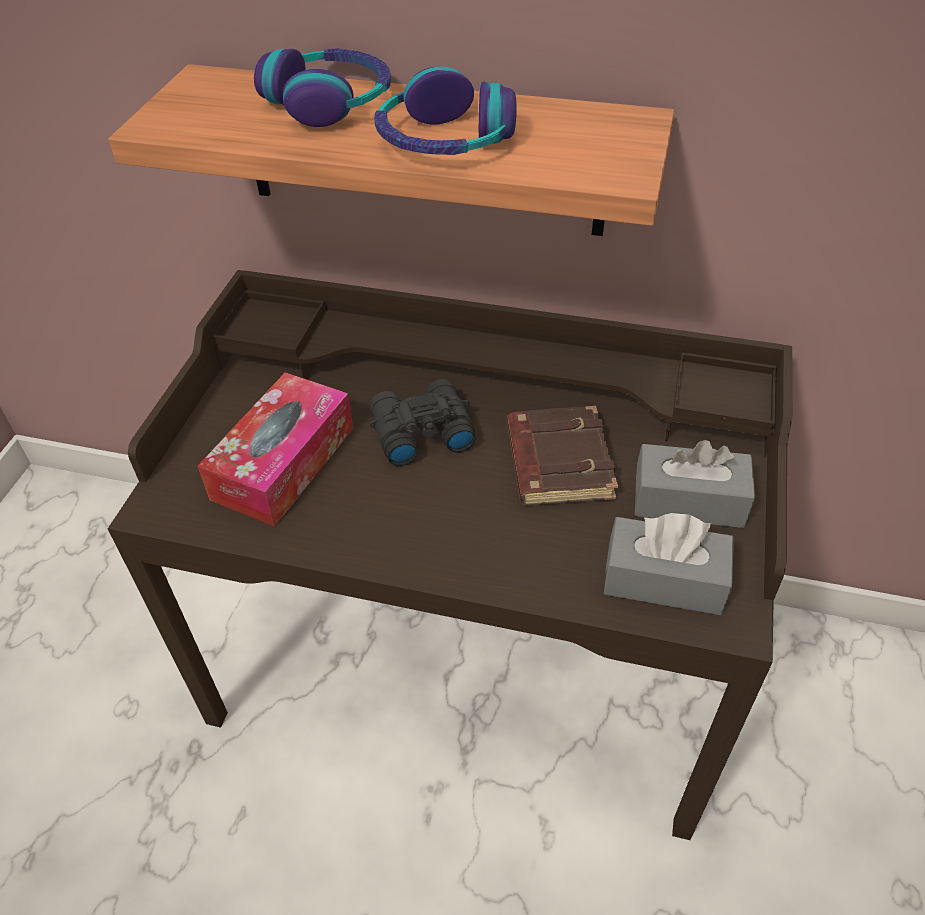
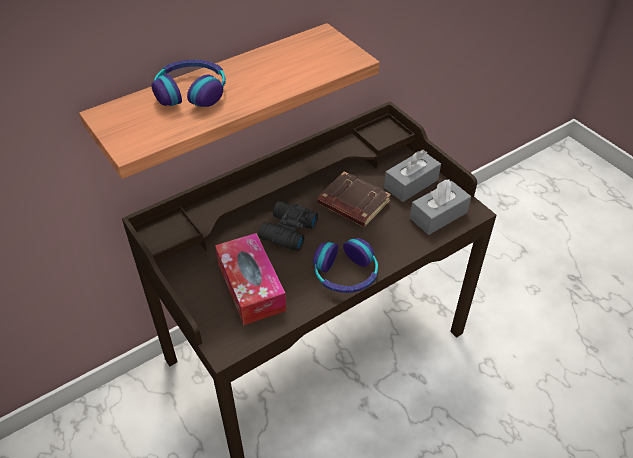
camera: 50 degrees left, 0 degrees up
(444, 141) = (271, 81): headphones -> headphones (345, 274)

